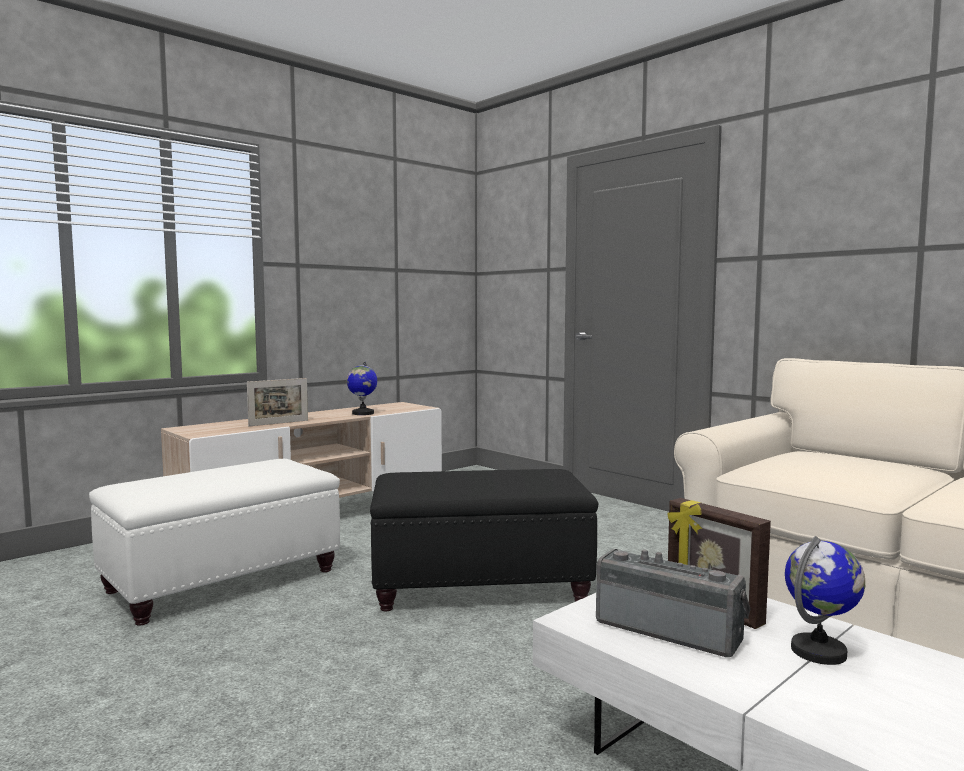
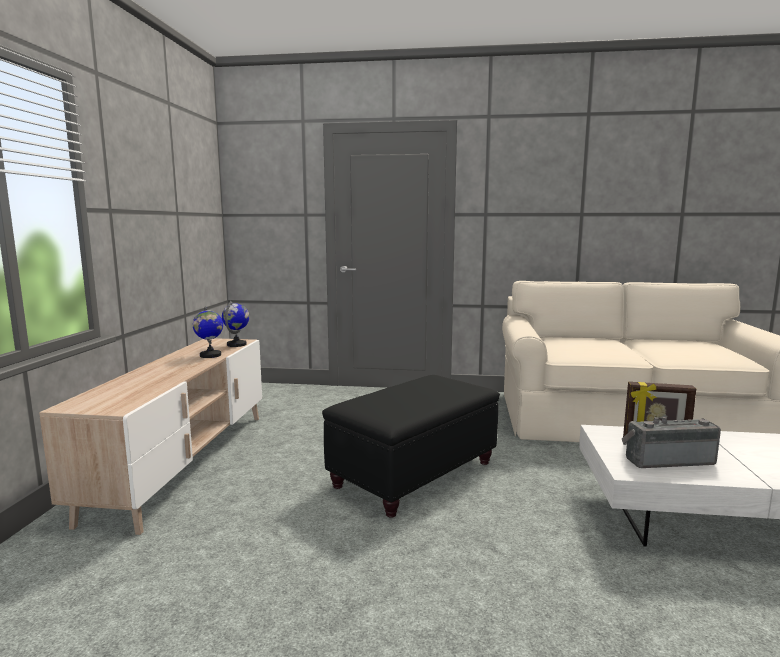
camera: 40 degrees left, 5 degrees up
(224, 580) = (215, 547): white ottoman -> none
(279, 423) = (163, 380): picture frame -> none
(819, 652) = (724, 448): globe -> globe (237, 344)

